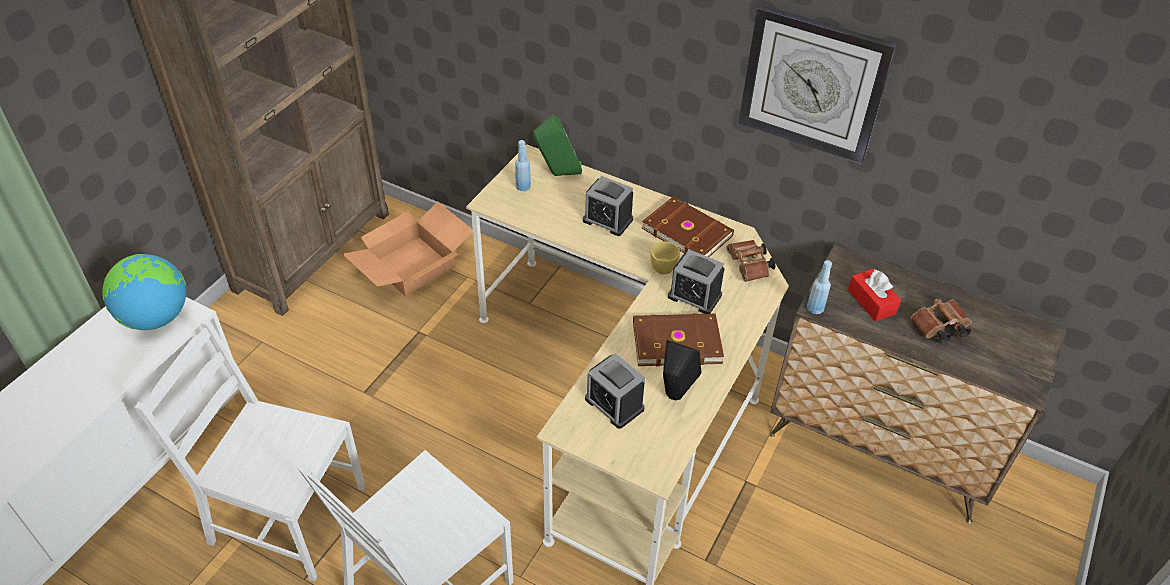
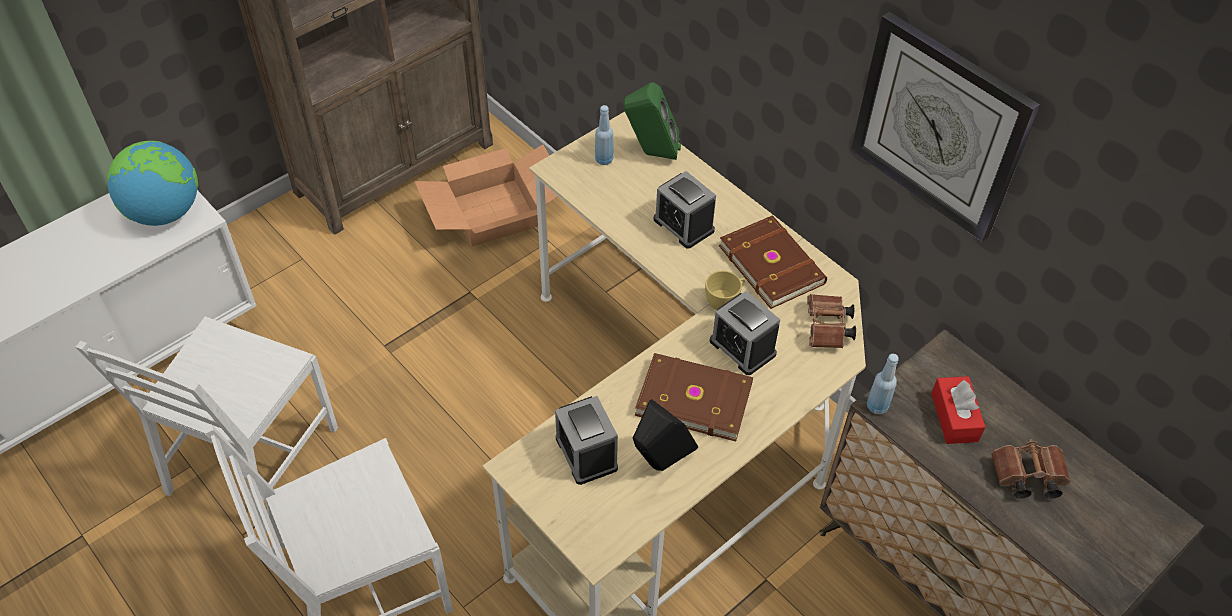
camera: 20 degrees right, 5 degrees up
(286, 516) = (251, 460): white chair -> white chair turned 105 degrees counterclockwise

